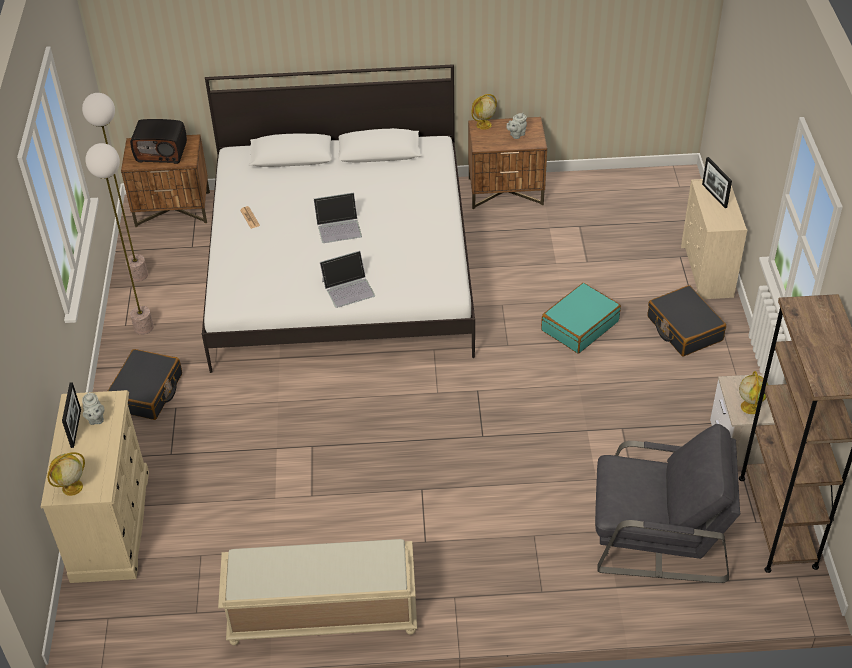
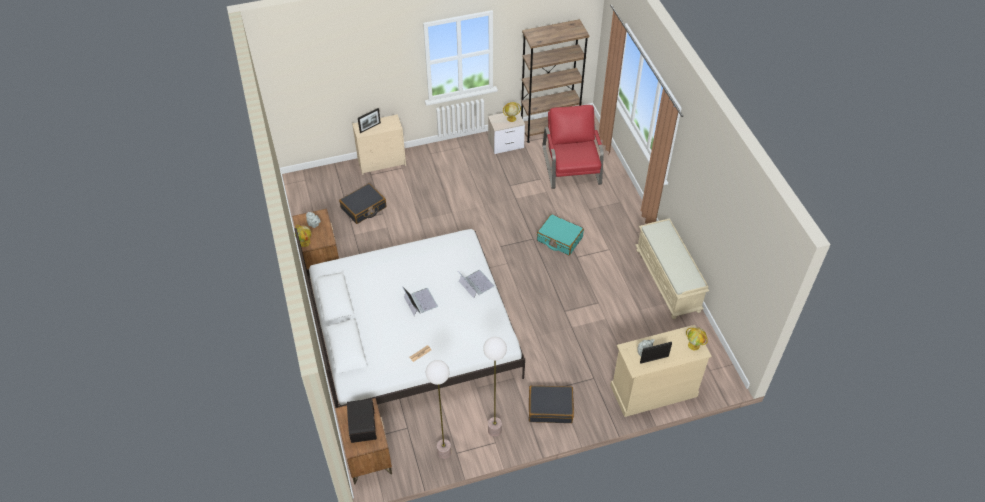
camera: 105 degrees left, 5 degrees up
(579, 325) = (438, 210): turquoise suitcase -> turquoise suitcase (559, 239)
(659, 534) = (572, 166): grey armchair -> red armchair
(684, 329) = (430, 168): black suitcase -> black suitcase (363, 208)

